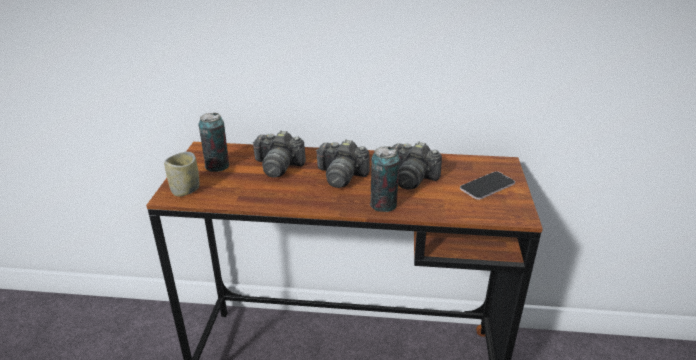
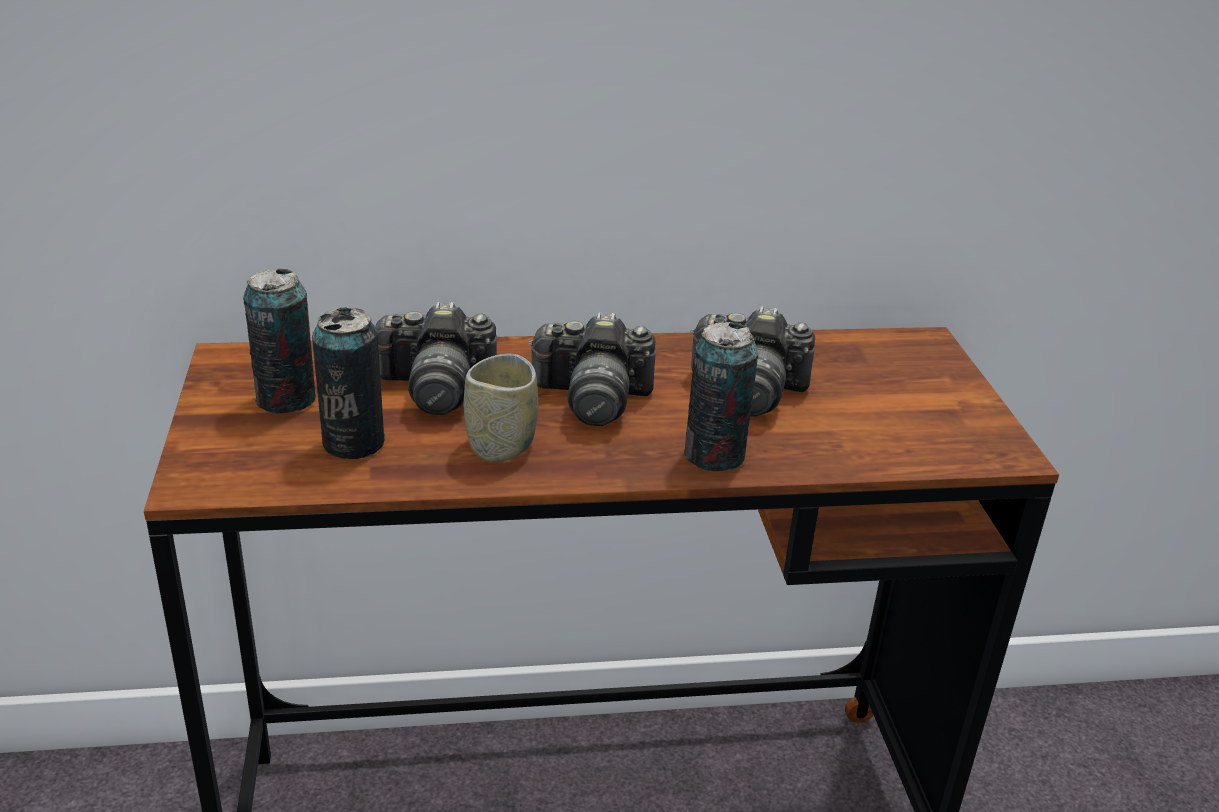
camera: 15 degrees left, 0 degrees up
(185, 190) = (231, 464): cup -> cup (501, 445)
(236, 186) = (353, 442): none -> can
(487, 186) = (913, 394): phone -> none

